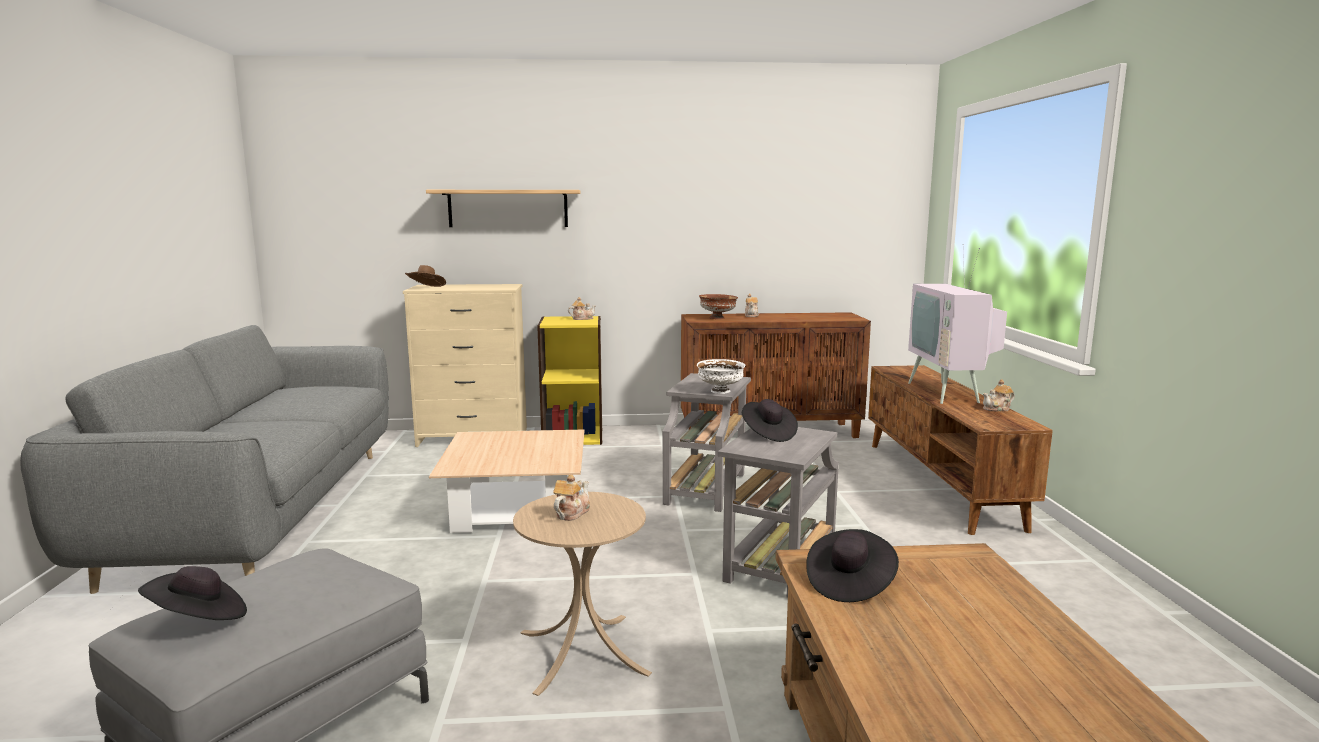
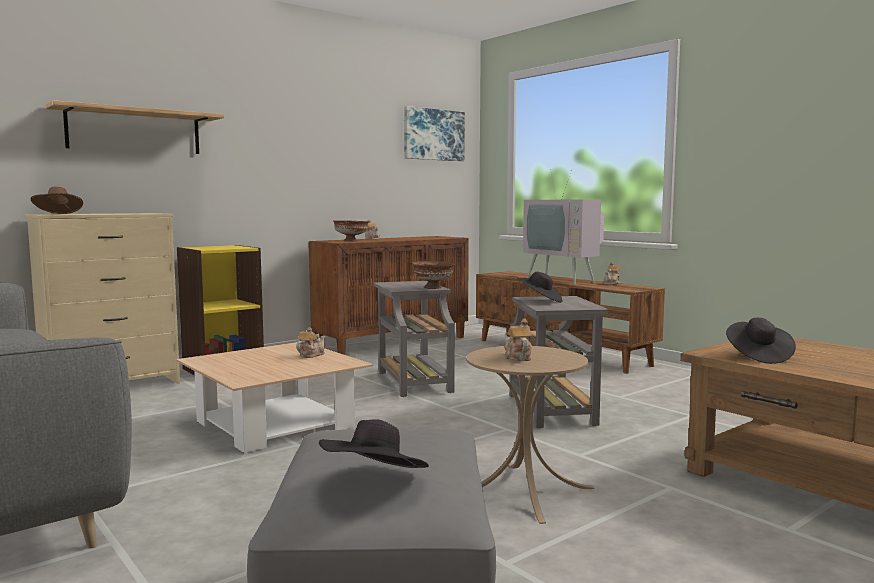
camera: 35 degrees left, 5 degrees down
(582, 319) = (227, 246): teapot -> teapot (311, 355)
(721, 391) = (433, 288): white bowl -> brown bowl
(855, 191) = (433, 134): none -> picture

